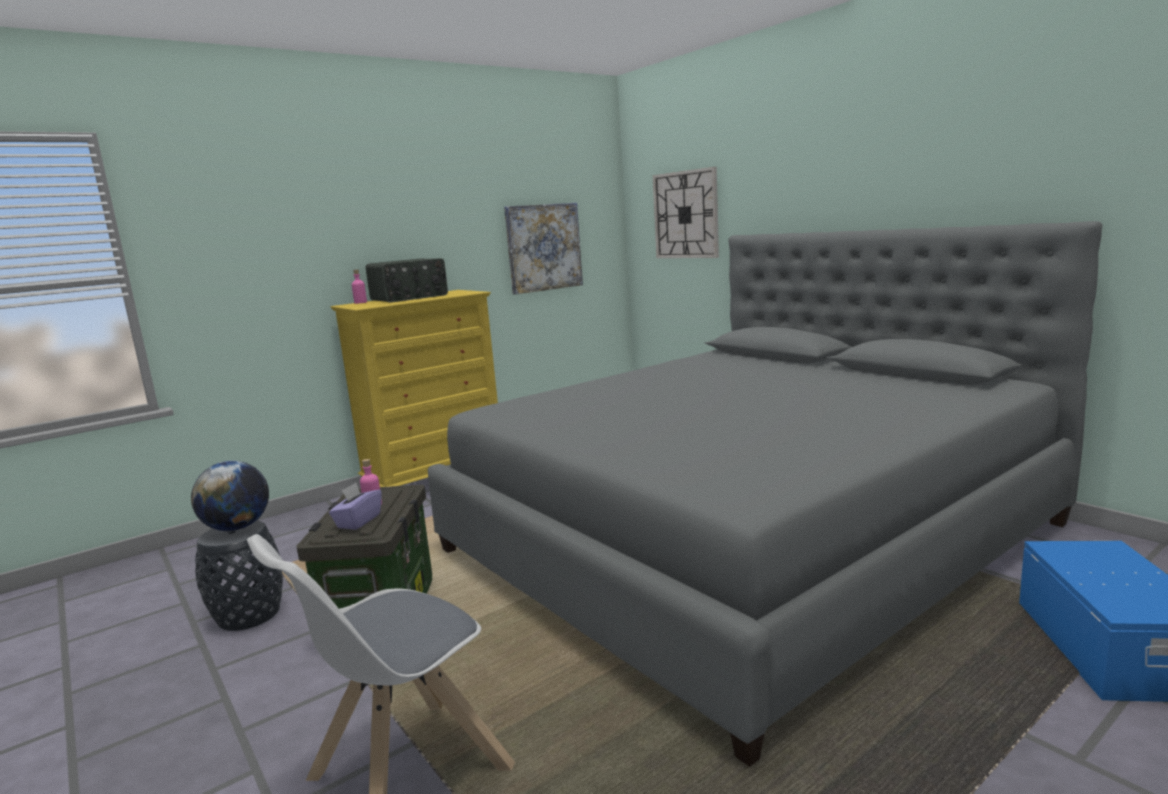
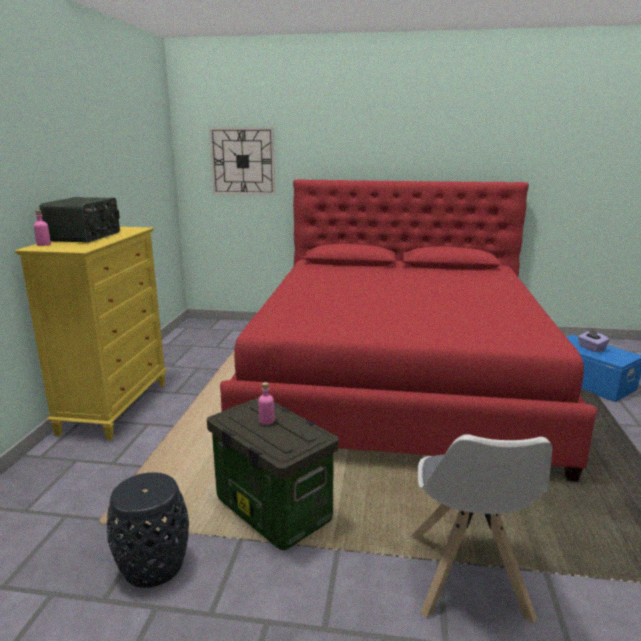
camera: 45 degrees left, 5 degrees up
(237, 527) = (141, 484): globe -> none
(358, 521) = (287, 434): purple tissue box -> purple tissue box (591, 348)
(543, 247) = (138, 185): picture -> none
(745, 537) = (398, 380): grey bed -> red bed

